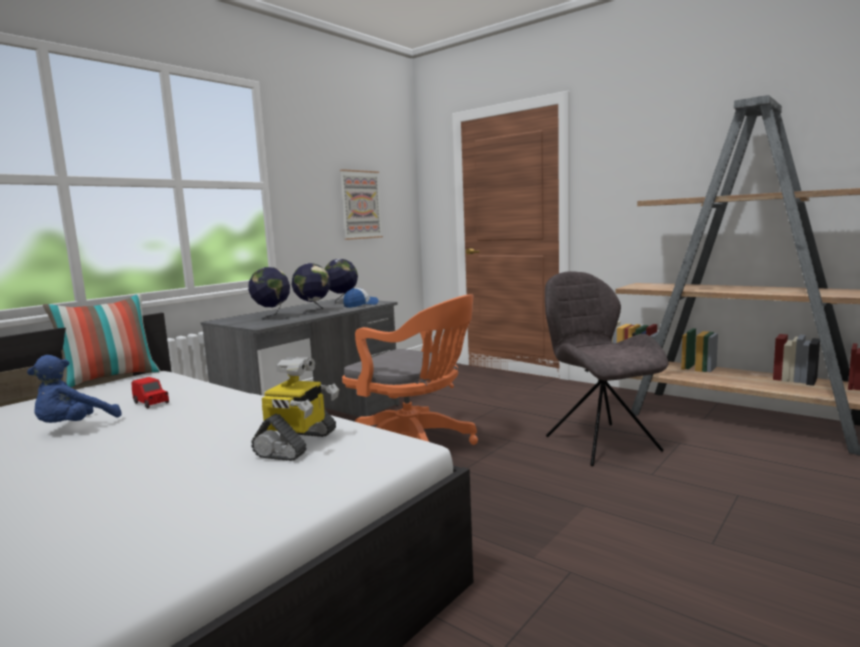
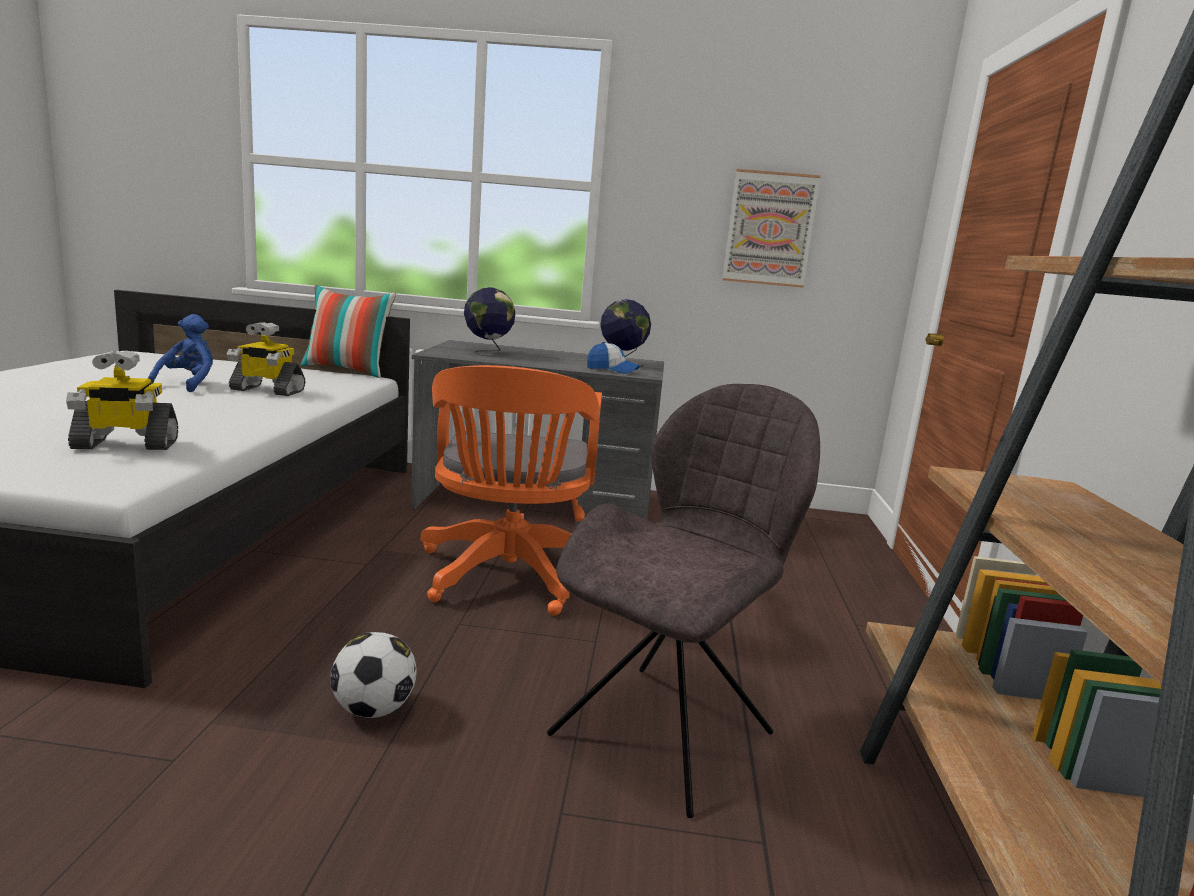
camera: 55 degrees right, 5 degrees up
(73, 427) = (188, 384): blue plush toy -> blue plush toy turned 105 degrees clockwise
(151, 403) = (266, 390): red toy car -> toy robot
(313, 311) = (542, 360): globe -> none
(546, 505) = (374, 710): none -> football

